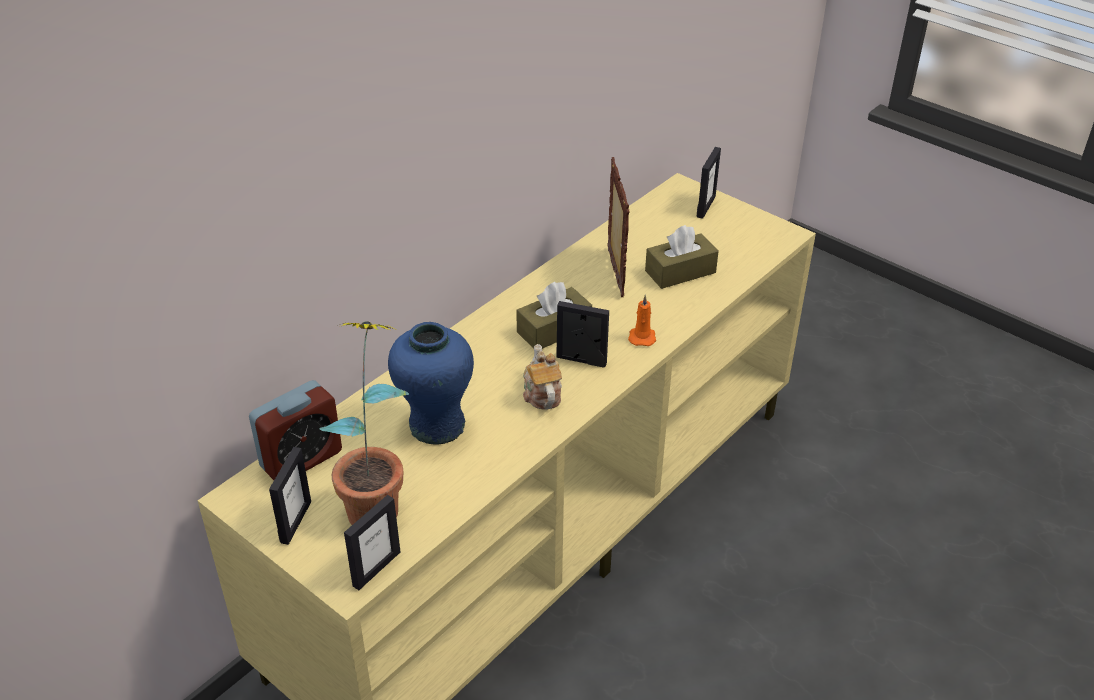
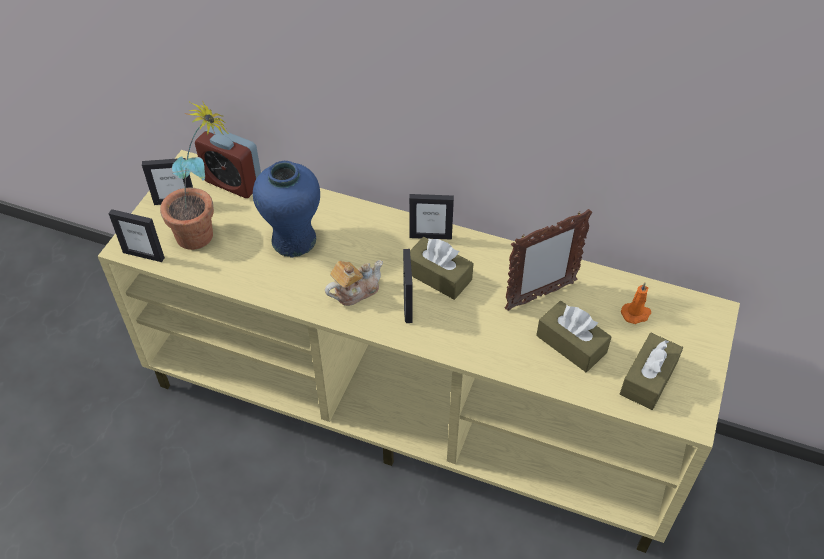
camera: 70 degrees right, 10 degrees up
(642, 337) = (459, 338): orange candle -> orange candle (636, 314)
(705, 206) = (694, 340): picture frame -> picture frame (430, 236)
(736, 242) = (648, 378): none -> brown tissue box

